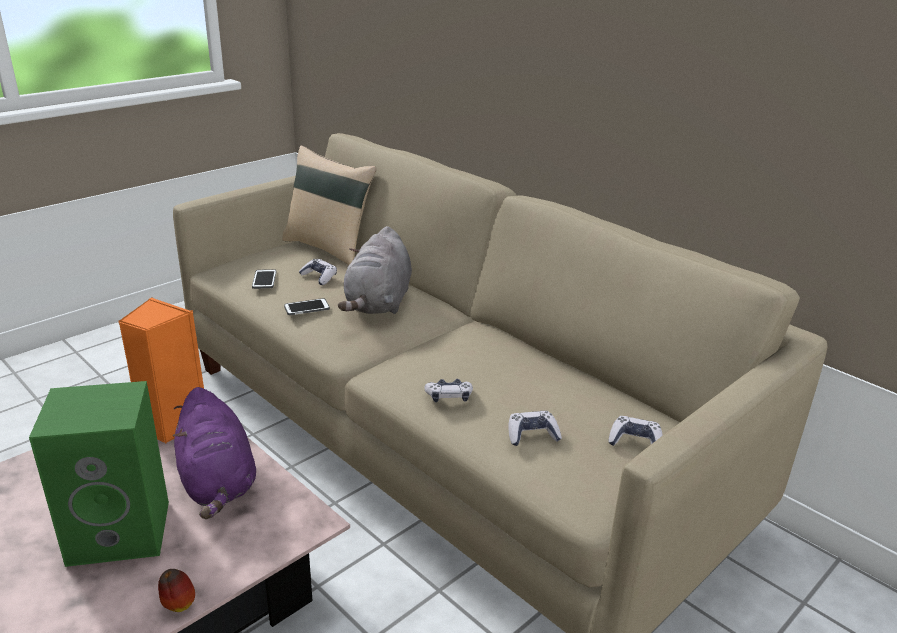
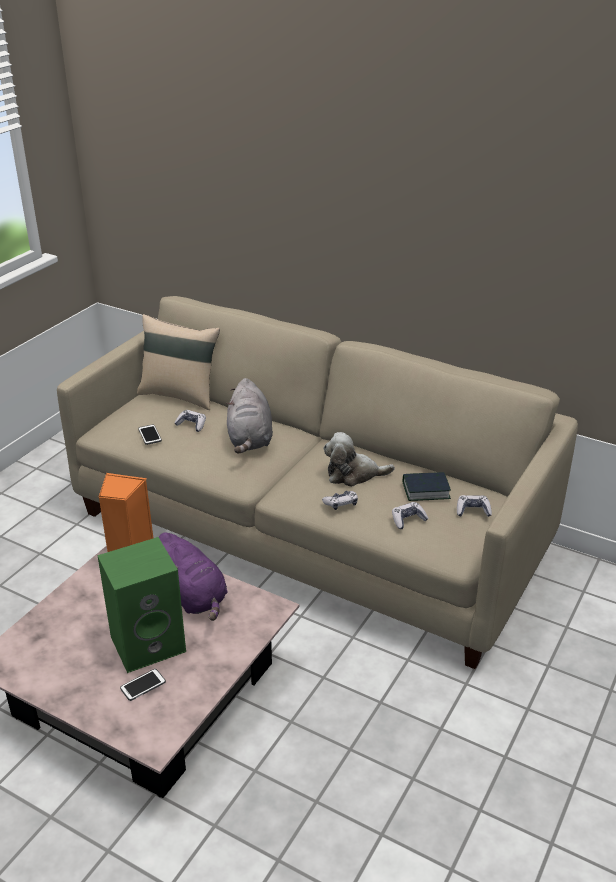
camera: 15 degrees left, 5 degrees up
(178, 605) = (219, 677): apple -> none
(306, 308) = (199, 453): phone -> phone (143, 685)
(485, 364) = (353, 474): none -> plush toy
(575, 401) = (425, 490): none -> book

